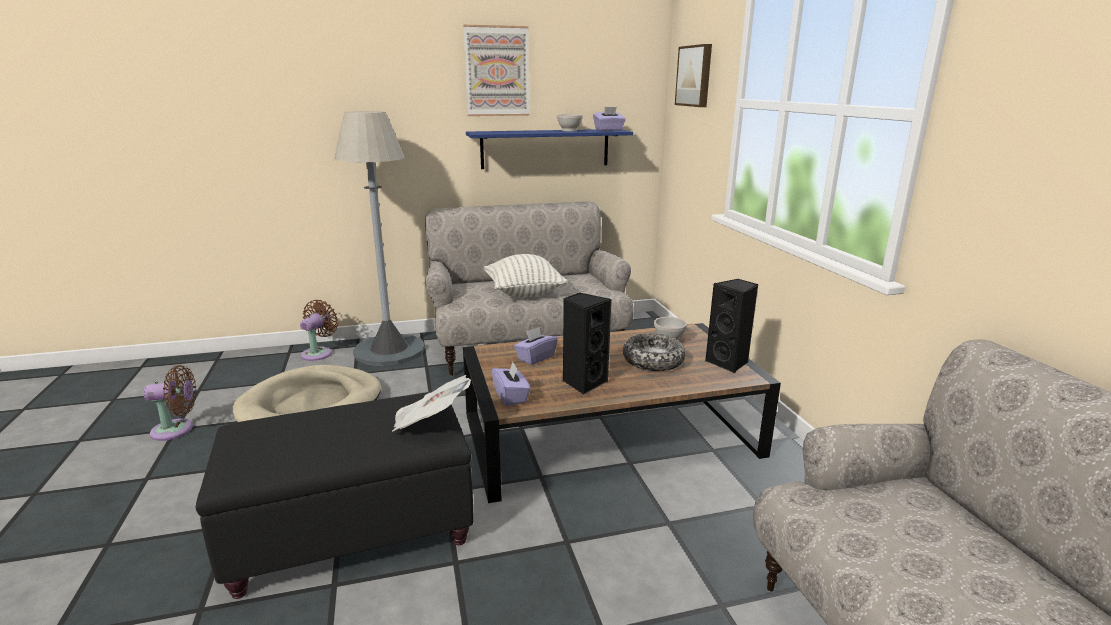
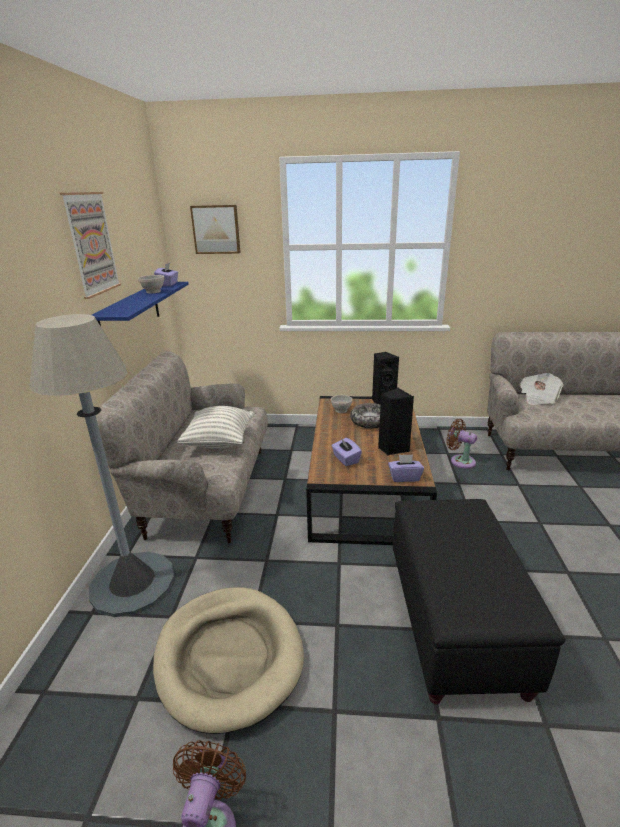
camera: 70 degrees left, 5 degrees up
(319, 353) = (79, 653): brown fan -> brown fan (460, 461)
(430, 422) = (452, 508): newspaper -> newspaper (538, 398)

